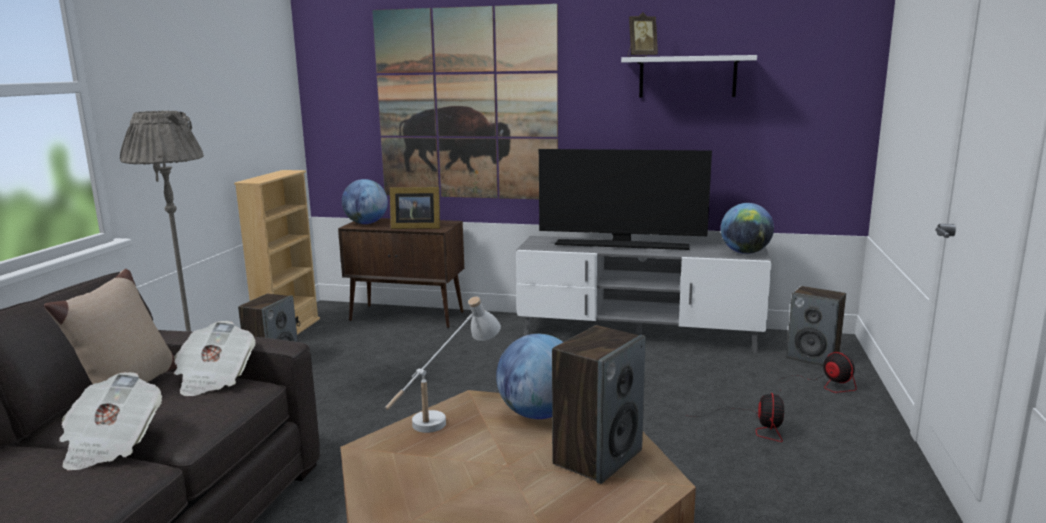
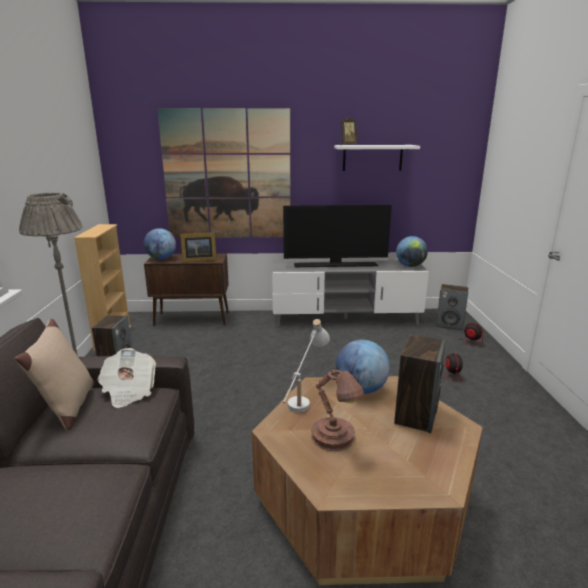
camera: 15 degrees left, 5 degrees up
(111, 444) = (89, 455): newspaper -> none
(448, 471) = (335, 438): none -> brown table lamp

